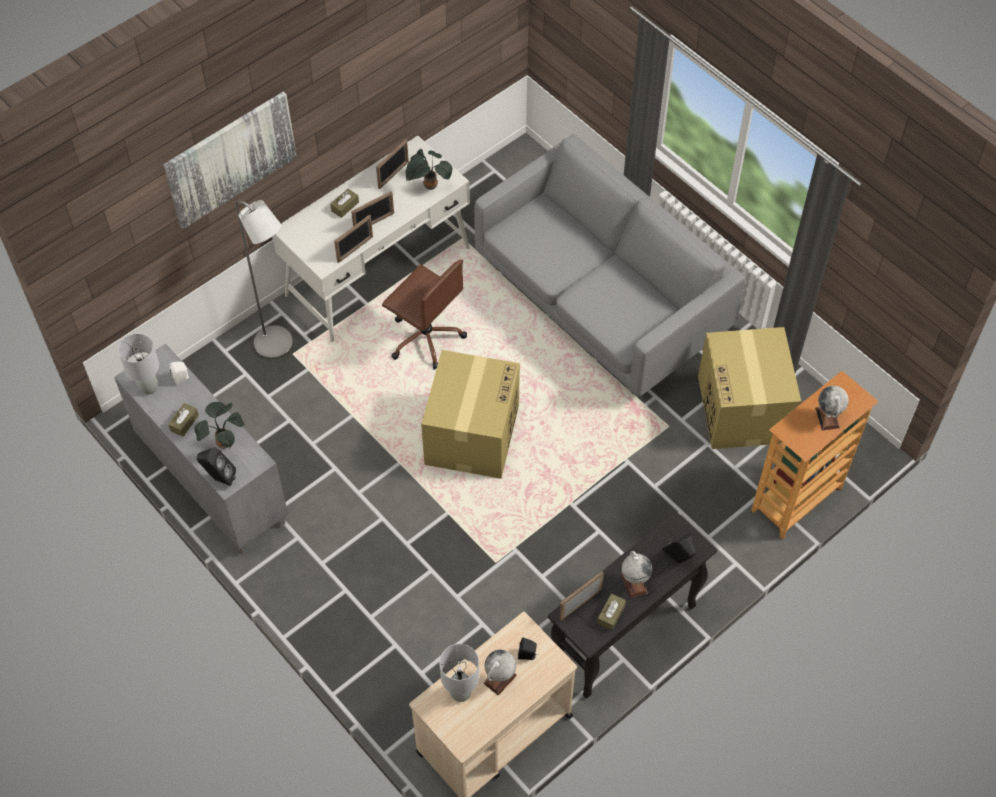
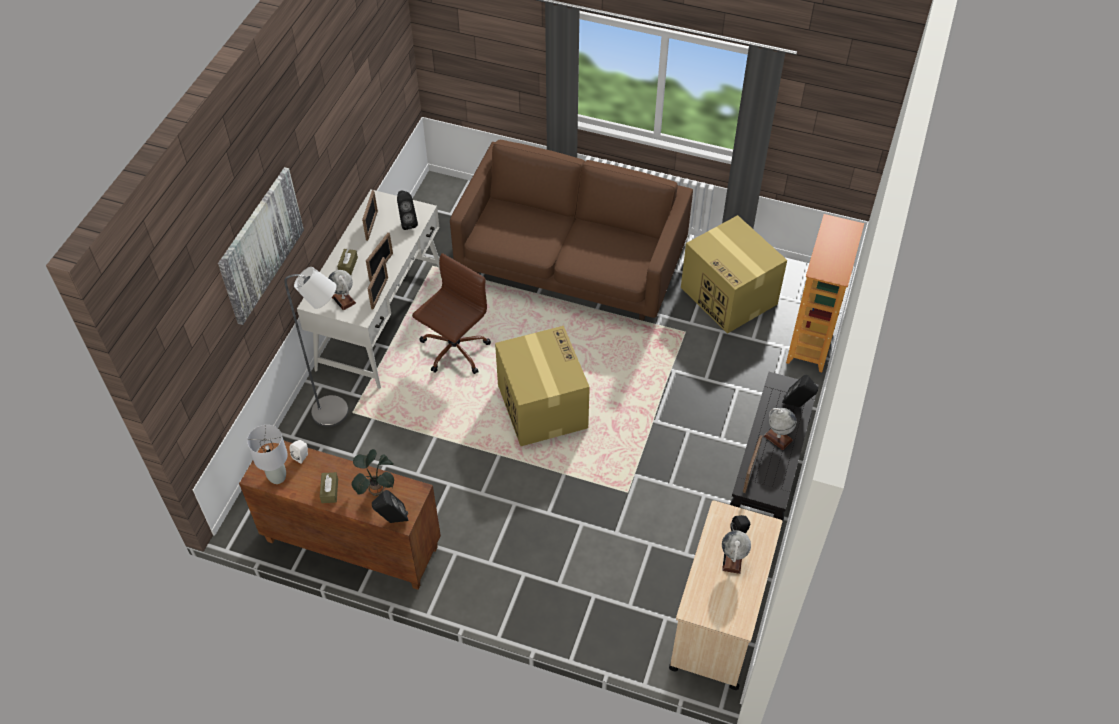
camera: 30 degrees left, 5 degrees down
(211, 482) = (351, 545): grey cabinet -> brown cabinet
(425, 337) = (454, 351): brown office chair -> brown office chair turned 60 degrees counterclockwise
(429, 186) = (407, 222): potted plant -> black speaker
(461, 693) = (710, 587): grey table lamp -> none
(602, 300) = (572, 264): grey sofa -> brown sofa
(611, 614) = (778, 469): brown tissue box -> none
(827, 418) = (839, 249): globe -> globe (344, 300)

